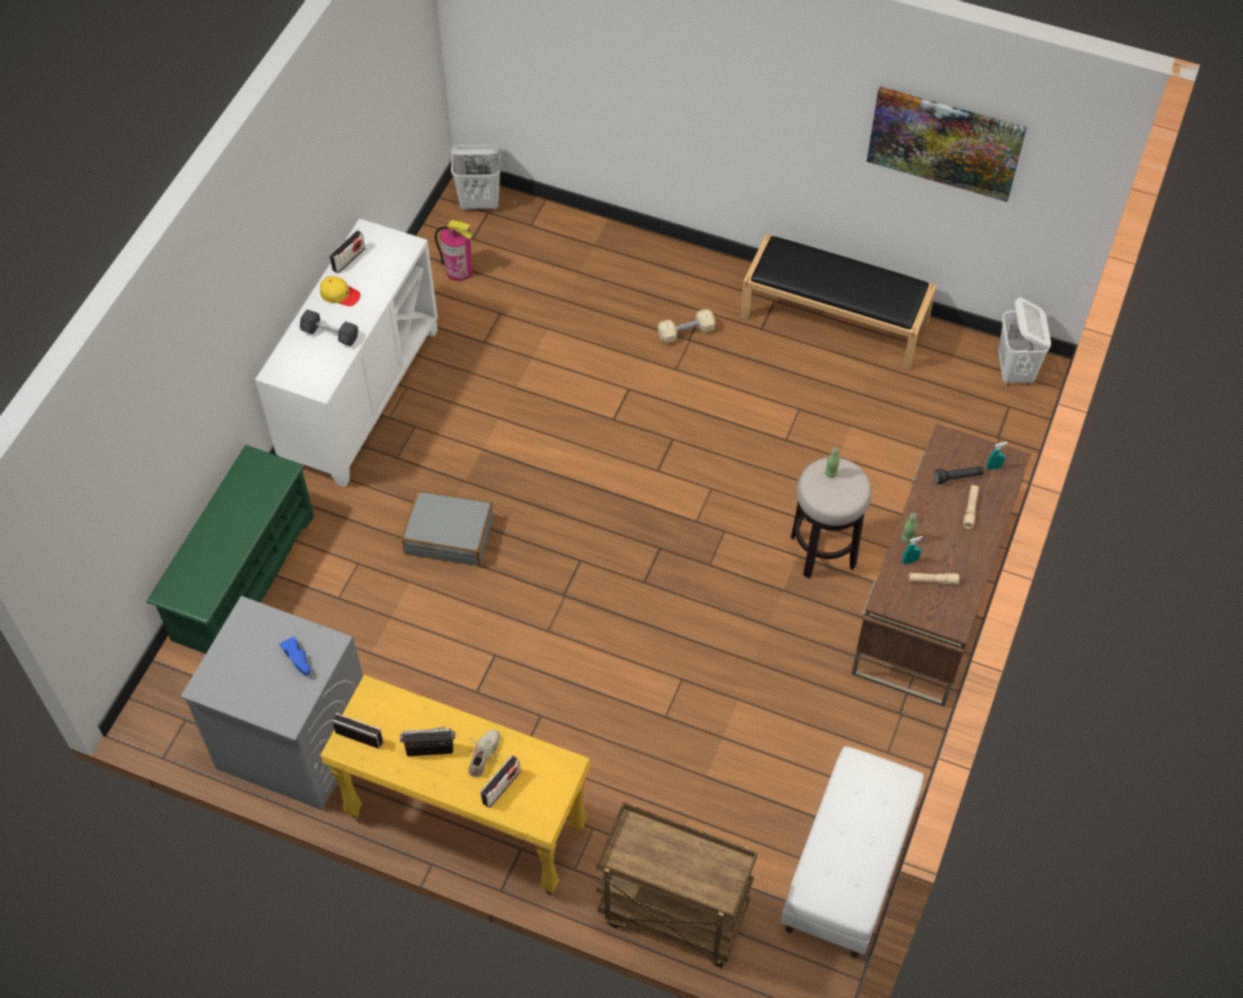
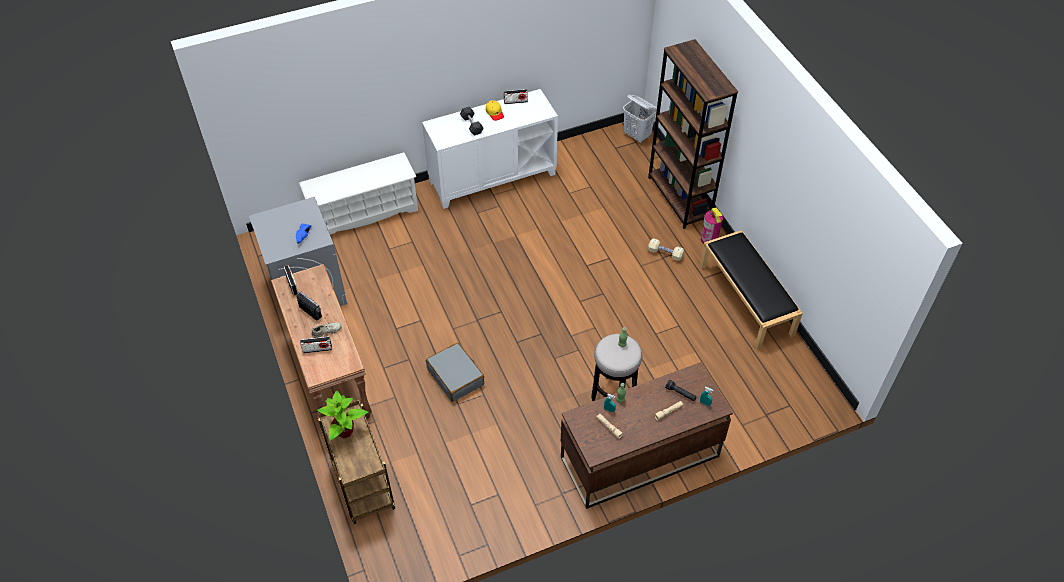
camera: 45 degrees right, 5 degrees down
(243, 577) = (364, 213): green shoe rack -> white shoe rack
(449, 535) = (460, 259): grey suitcase -> grey suitcase (456, 377)
(459, 270) = (594, 157): fire extinguisher -> fire extinguisher (709, 239)
(465, 824) = (329, 375): yellow console table -> brown console table
(623, 249) = (679, 198): none -> brown bookcase
(650, 856) = (345, 431): none -> potted plant
(848, 870) = (455, 537): white bench -> none
(945, 143) = (826, 219): picture -> none
(1015, 371) = (813, 392): white laundry basket -> none

